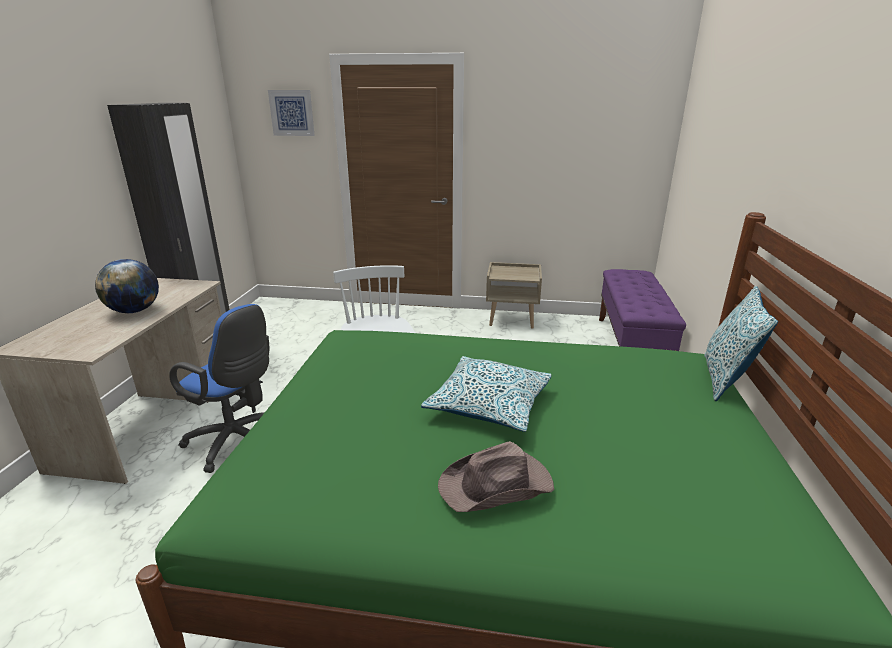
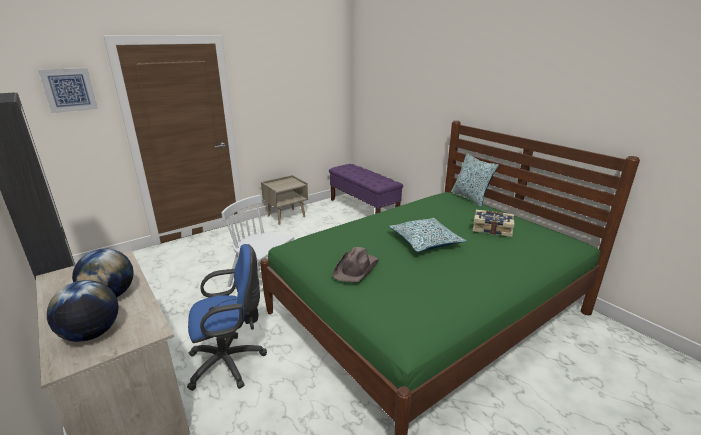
camera: 45 degrees left, 0 degrees up
(69, 333) = (92, 334): none -> globe
(497, 485) = (481, 265): brown hat -> brown hat (357, 268)
(649, 443) = (492, 229): none -> book

